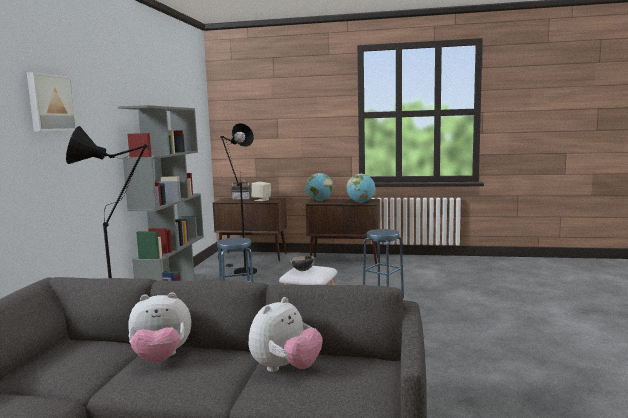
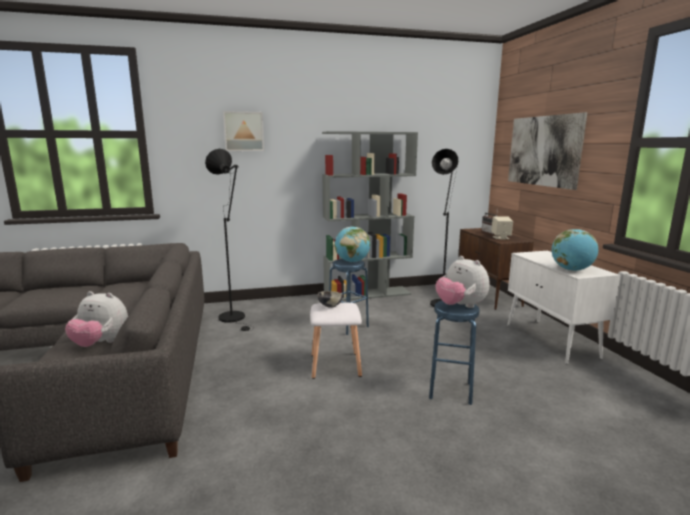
camera: 65 degrees right, 5 degrees up
(161, 358) = (128, 307): plush toy -> plush toy (460, 306)
(278, 124) = (543, 151): none -> picture
(319, 200) = (543, 254): globe -> globe (352, 261)
(345, 261) = (551, 341): brown cabinet -> white cabinet

